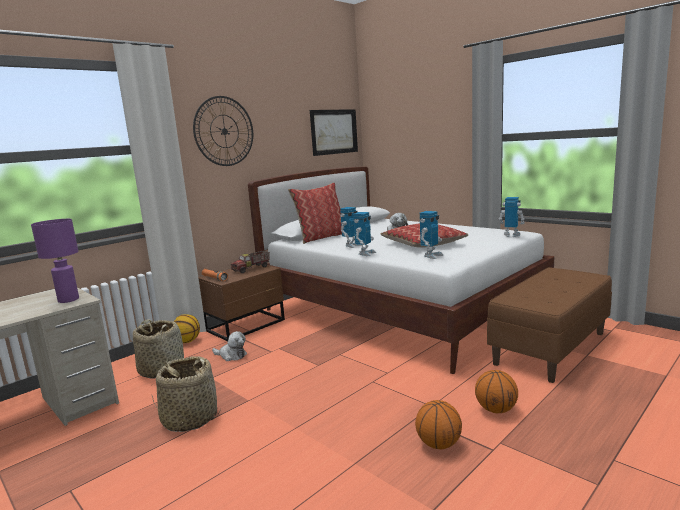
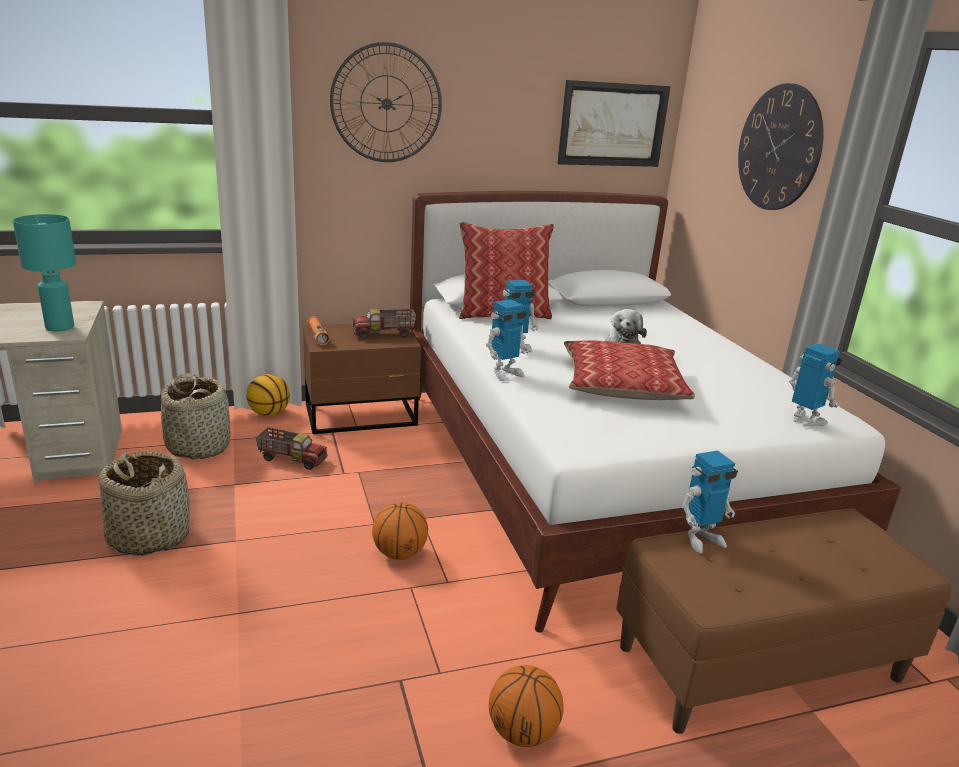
camera: 25 degrees right, 10 degrees up
(68, 300) = (59, 327): purple table lamp -> turquoise table lamp
(231, 355) = (292, 459): plush toy -> toy truck
(431, 256) = (584, 419): toy robot -> toy robot (701, 539)
(432, 124) = (779, 148): none -> wall clock
(438, 444) = (372, 744): basketball -> basketball (399, 553)

